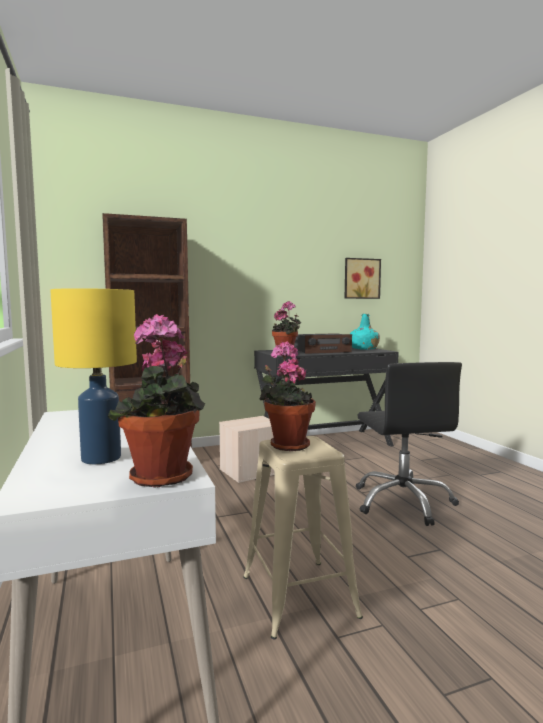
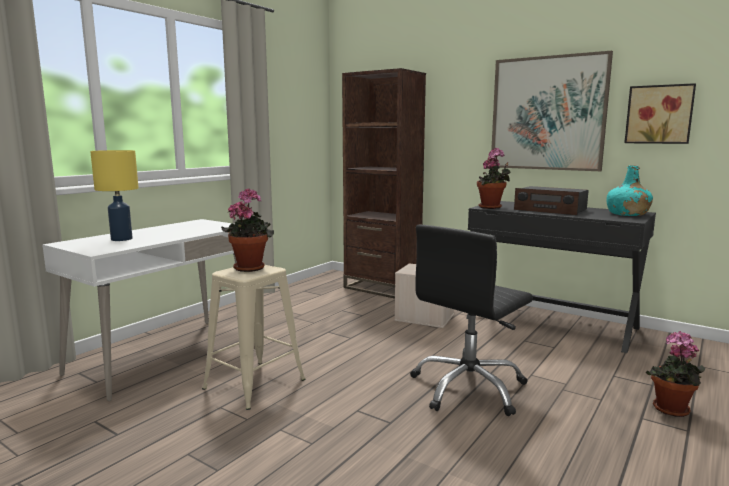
camera: 55 degrees right, 5 degrees up
(163, 479) = (96, 250): potted plant -> potted plant (671, 411)
(290, 274) = (547, 113): none -> picture

